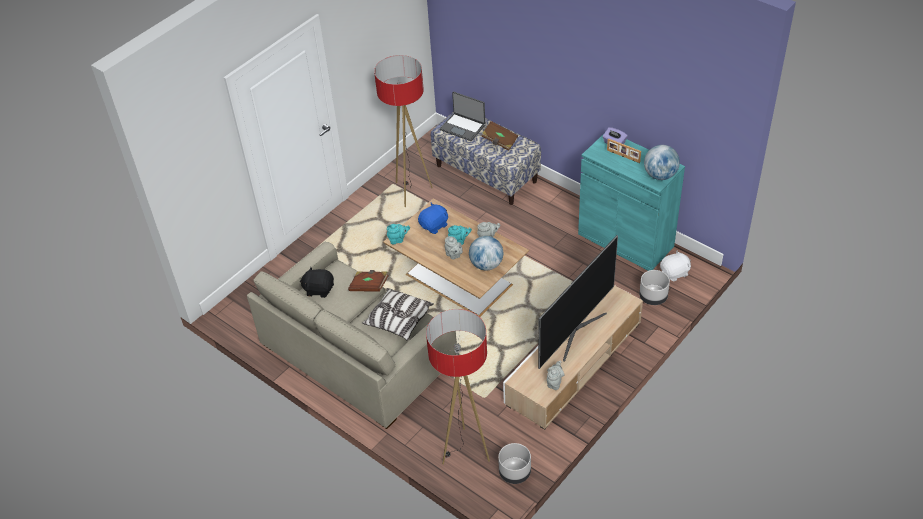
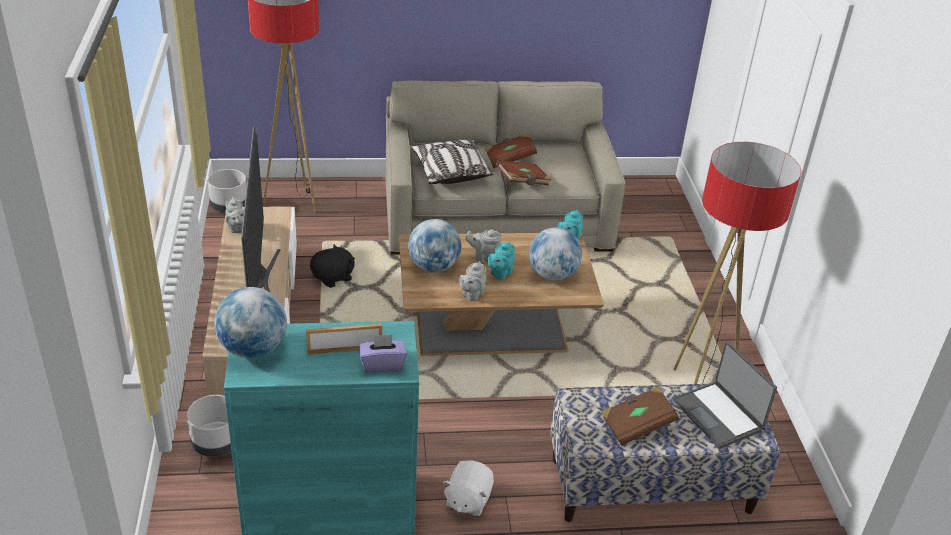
camera: 130 degrees right, 10 degrees down
(319, 289) = (565, 158): black plush toy -> black plush toy (333, 278)
(350, 309) = (509, 159): none -> brown book
(434, 225) = (552, 275): blue plush toy -> globe
(463, 127) = (719, 415): laptop -> laptop turned 105 degrees counterclockwise
(675, 273) = (209, 498): white plush toy -> white plush toy (467, 500)

